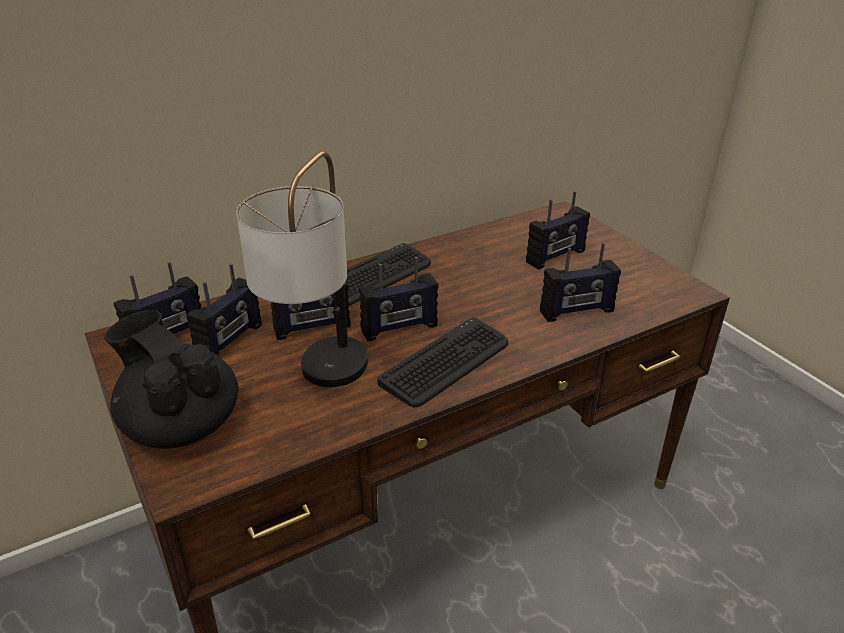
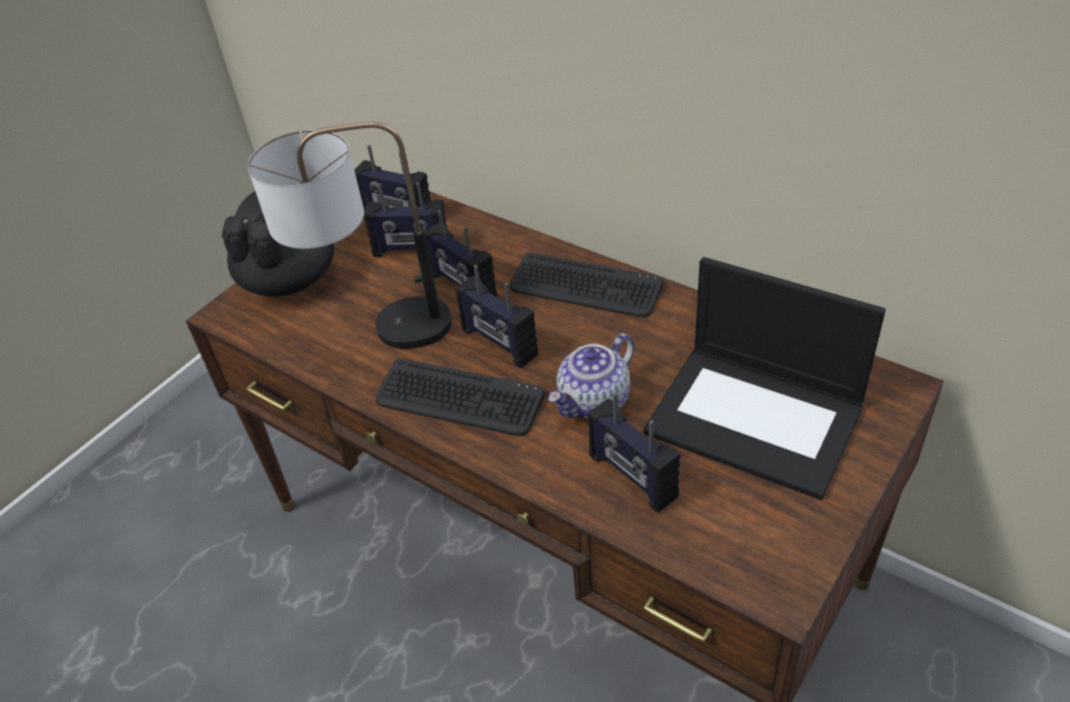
camera: 70 degrees right, 10 degrees up
(498, 306) = (594, 402): none -> teapot
(556, 257) = (757, 419): radio -> laptop

